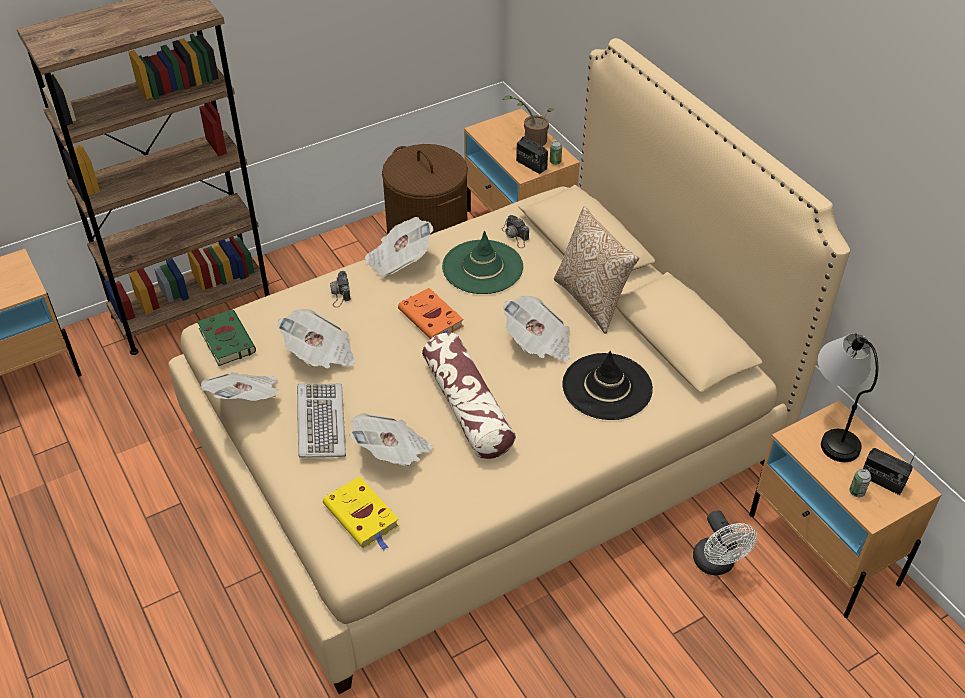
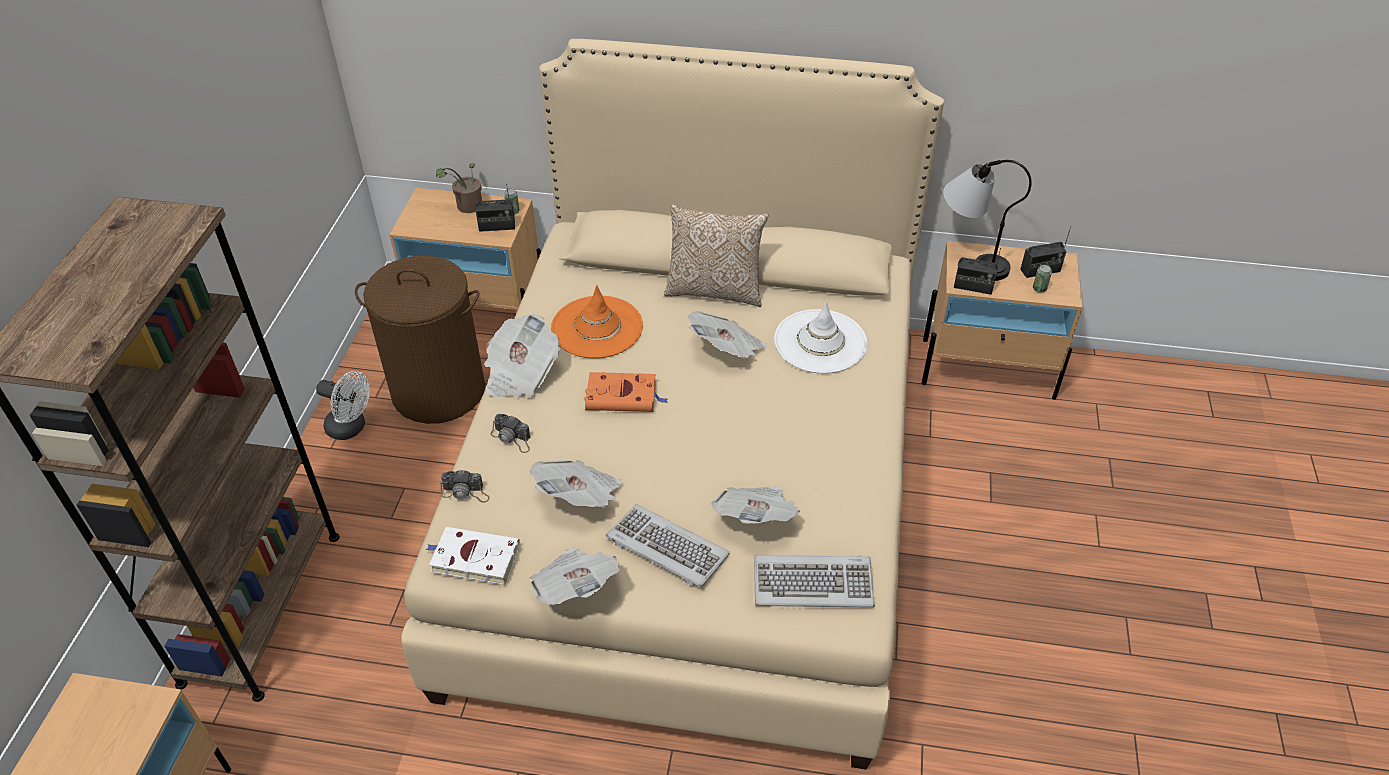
camera: 50 degrees left, 0 degrees up
(226, 339) = (473, 558): green book -> white book
(363, 517) = (813, 583): yellow book -> keyboard
(467, 407) = (754, 437): pillow -> none
(482, 267) = (597, 327): green hat -> orange hat
(515, 236) = (584, 285): camera -> camera (465, 492)
(607, 387) = (820, 342): black hat -> white hat
(717, 564) = (951, 433): white fan -> white fan (351, 428)
(801, 447) = (973, 287): none -> radio

